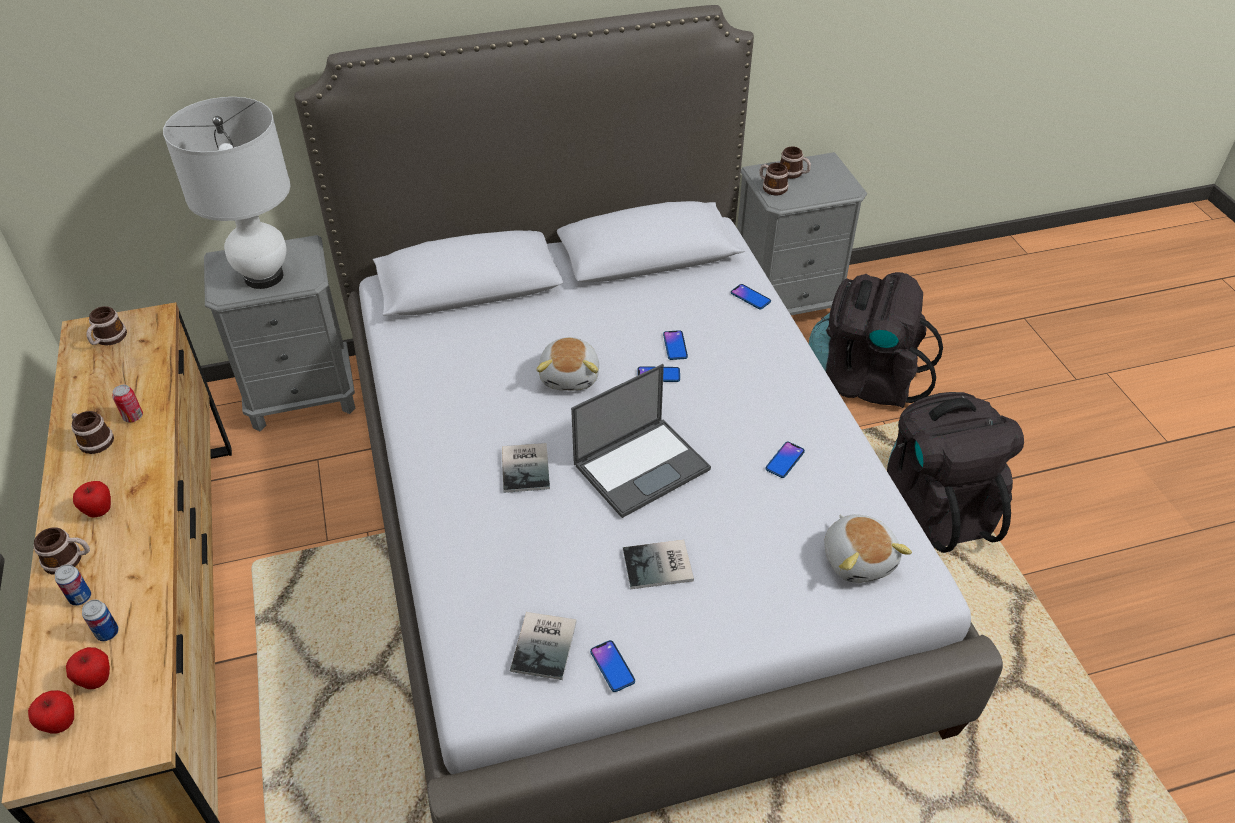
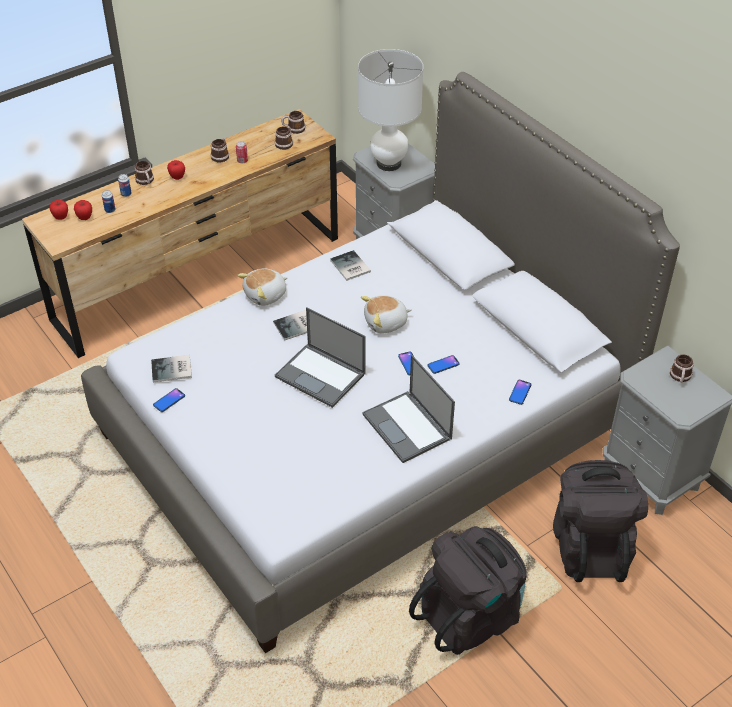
camera: 70 degrees right, 0 degrees up
(660, 566) = (245, 403): book -> book (349, 267)
(771, 187) = (650, 368): mug -> mug (285, 143)
(772, 406) = (408, 427): none -> laptop
(785, 460) = (359, 443): phone -> none
(858, 559) = (289, 496): plush toy -> plush toy (266, 295)

